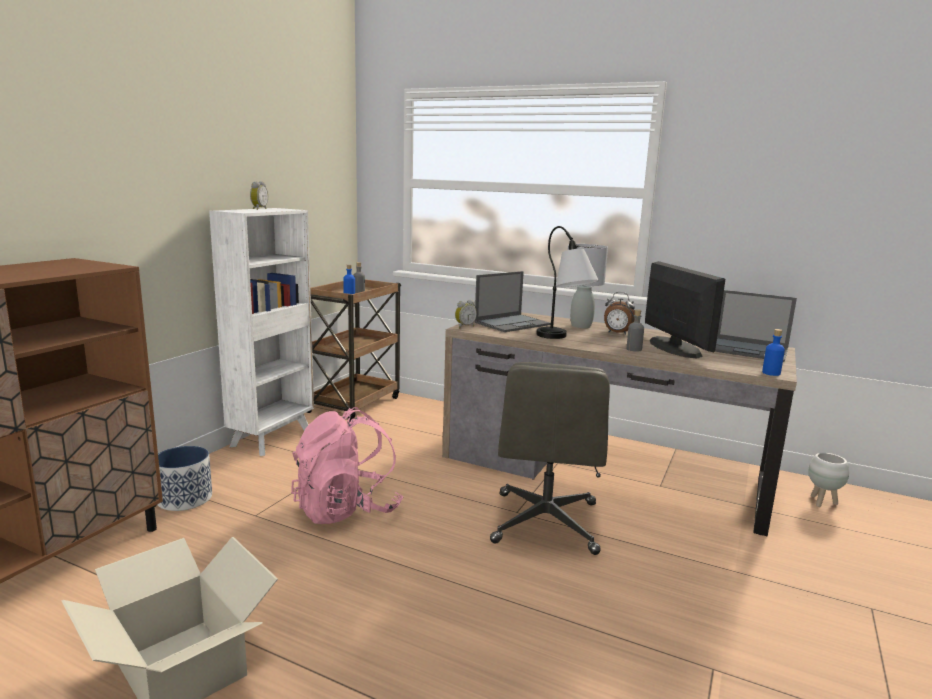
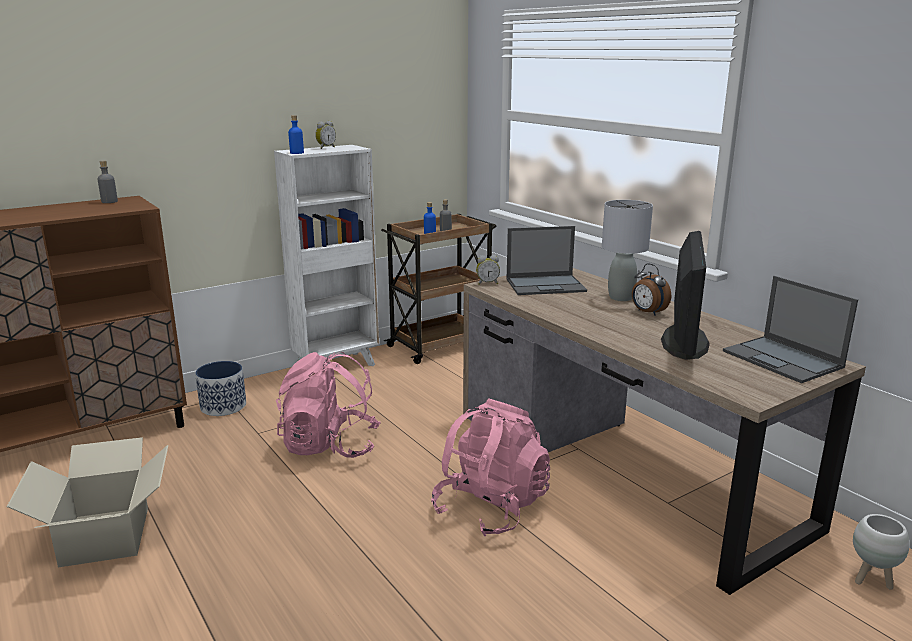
camera: 30 degrees right, 5 degrees up
(546, 523) = (491, 508): grey office chair -> pink backpack
(563, 340) = (565, 313): table lamp -> none
(634, 349) = (627, 336): grey bottle -> grey bottle (109, 201)
(771, 373) = (747, 395): blue bottle -> blue bottle (297, 153)

